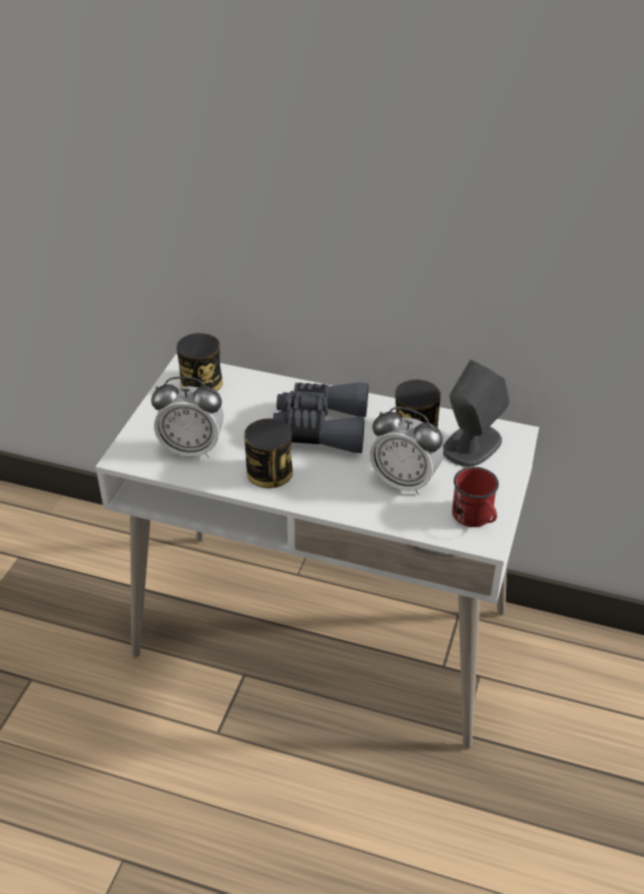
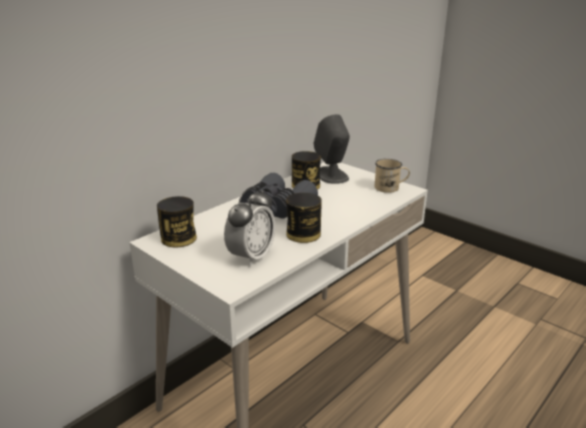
camera: 65 degrees left, 15 degrees down
(404, 481) = (347, 198): alarm clock -> none
(476, 518) = (390, 187): red mug -> beige mug

